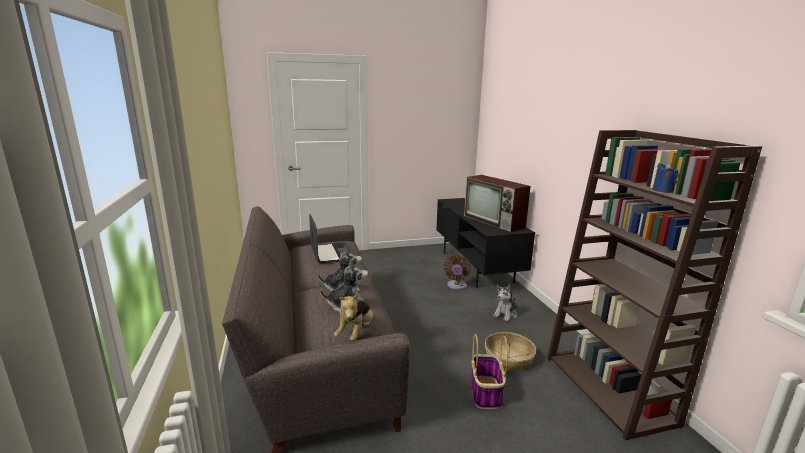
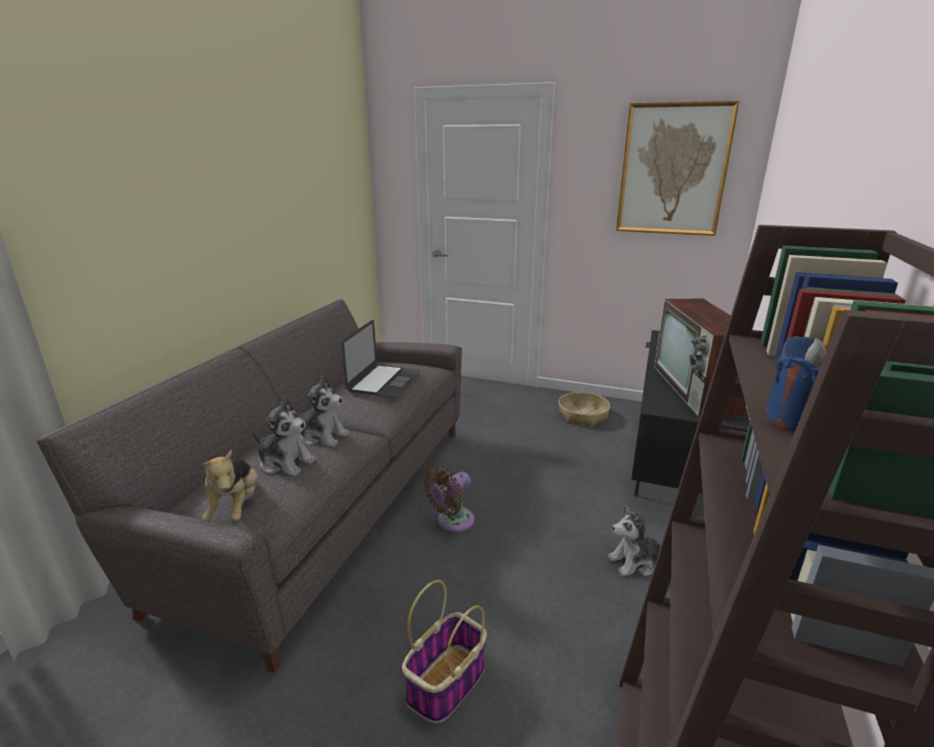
camera: 35 degrees right, 5 degrees up
(356, 332) = (236, 506): plush toy -> plush toy turned 60 degrees counterclockwise
(437, 107) = (673, 170): none -> picture
(456, 286) = (603, 482): brown fan -> brown fan (452, 522)
(508, 357) = (552, 642): basket -> basket (583, 415)

